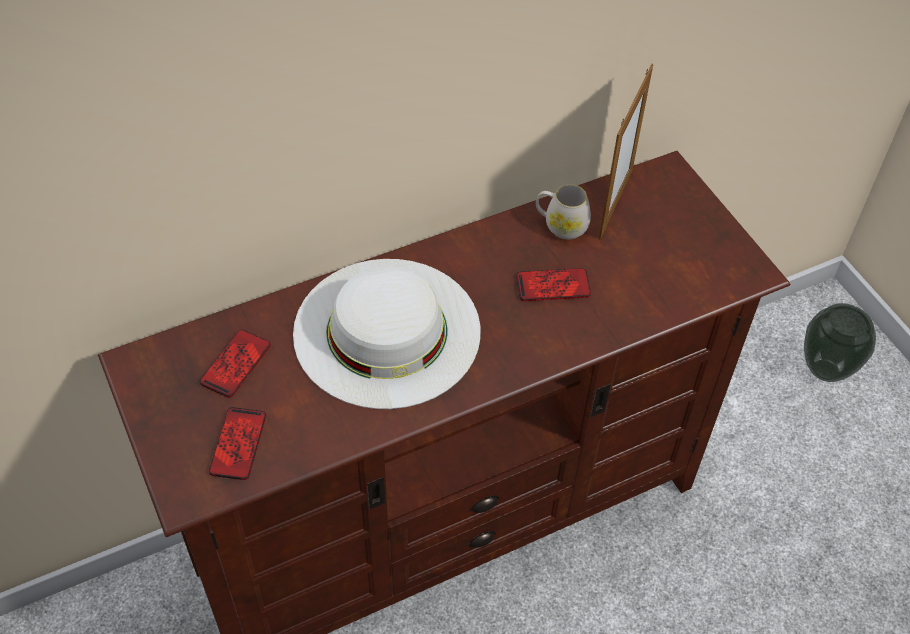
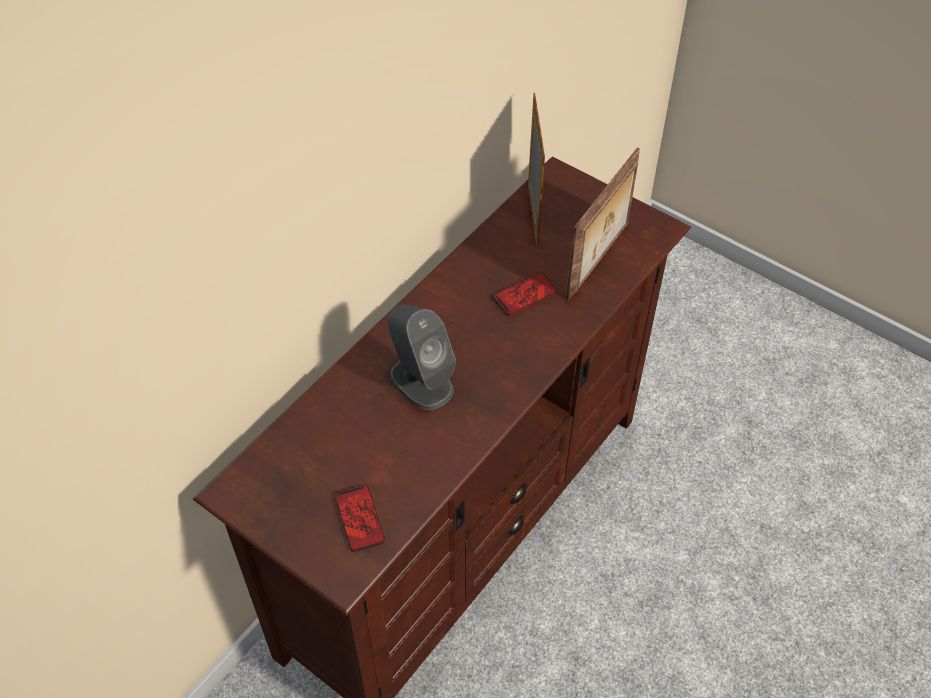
camera: 25 degrees left, 0 degrees up
(235, 364) = (316, 457): phone -> none
(387, 331) = (421, 381): white hat -> grey speaker
(560, 225) = (502, 246): white mug -> none
(659, 280) = (599, 260): none -> picture frame
(826, 371) = (680, 292): vase -> none

